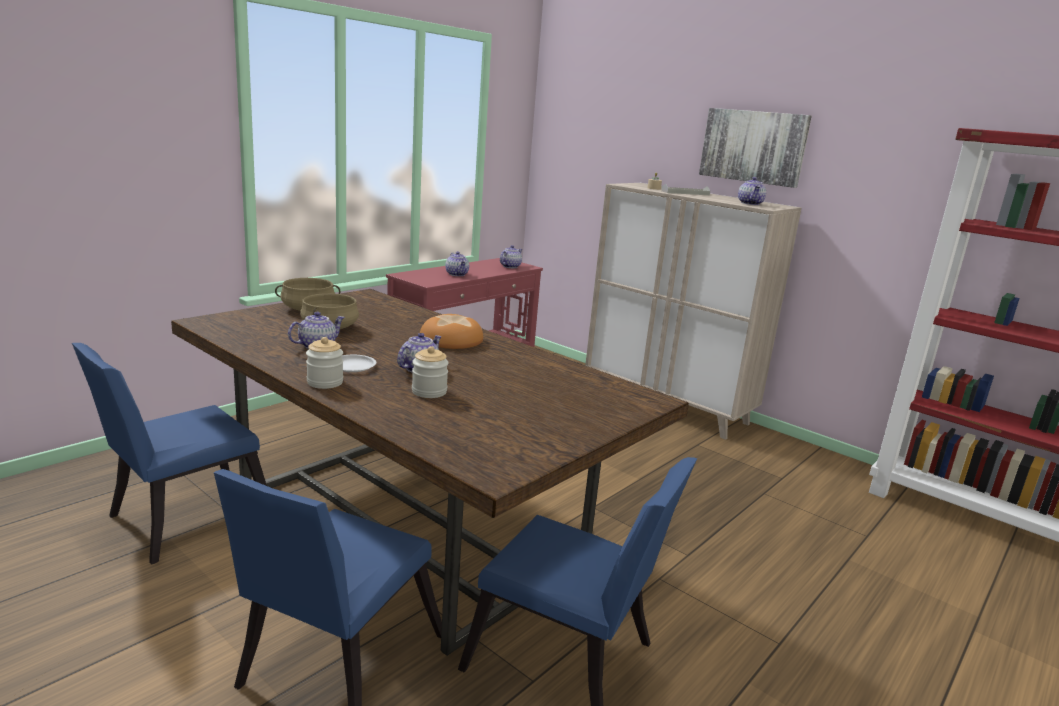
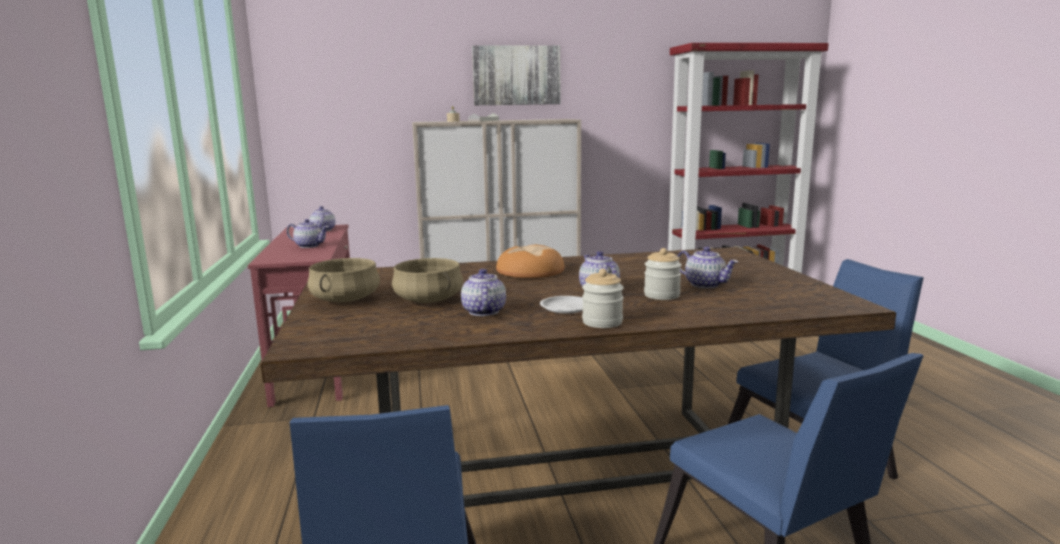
camera: 50 degrees left, 5 degrees down
(750, 204) = (547, 119): teapot -> teapot (705, 284)

